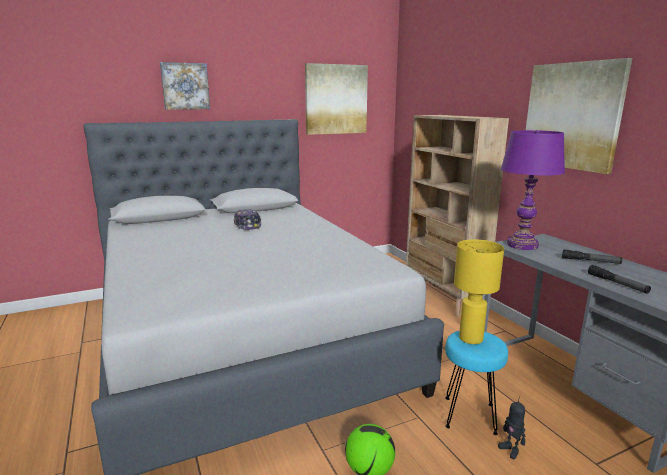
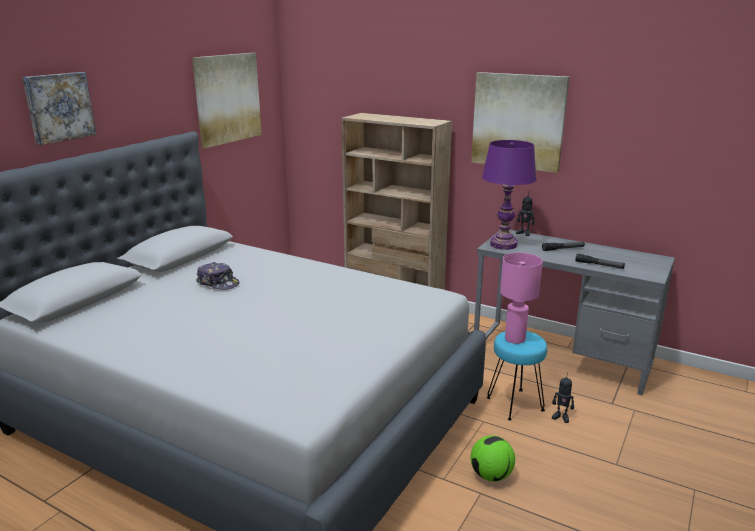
camera: 35 degrees left, 5 degrees up
(470, 339) = (515, 339): yellow table lamp -> pink table lamp
(563, 241) = (524, 233): none -> toy robot

